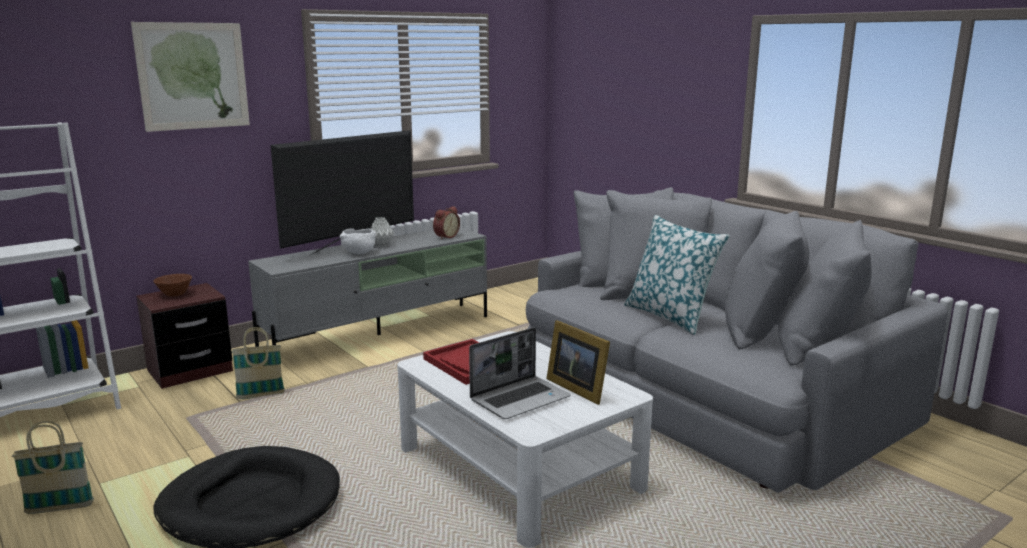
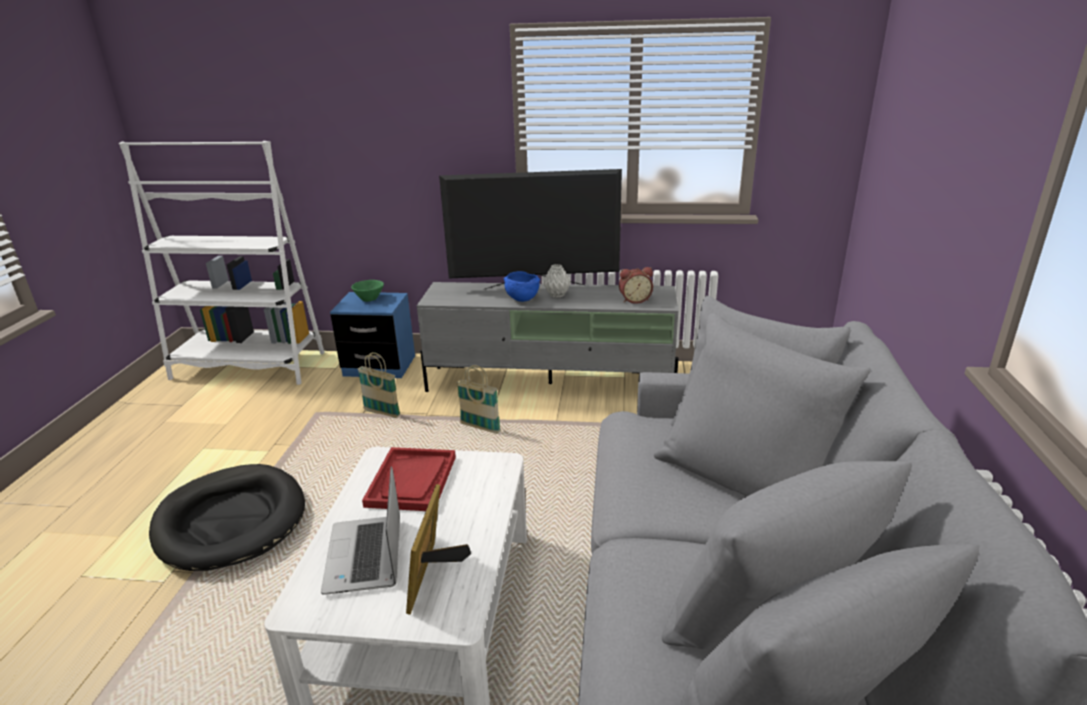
camera: 45 degrees right, 10 degrees up
(60, 508) = (162, 458): basket -> basket (480, 428)
(175, 294) = (370, 298): brown bowl -> green bowl
(190, 371) = (379, 366): brown nightstand -> blue nightstand
(193, 76) = (397, 98): picture -> none
(358, 253) = (521, 299): white bowl -> blue bowl
(520, 399) = (366, 556): laptop -> laptop turned 75 degrees clockwise
(670, 316) = (684, 527): pillow -> none

